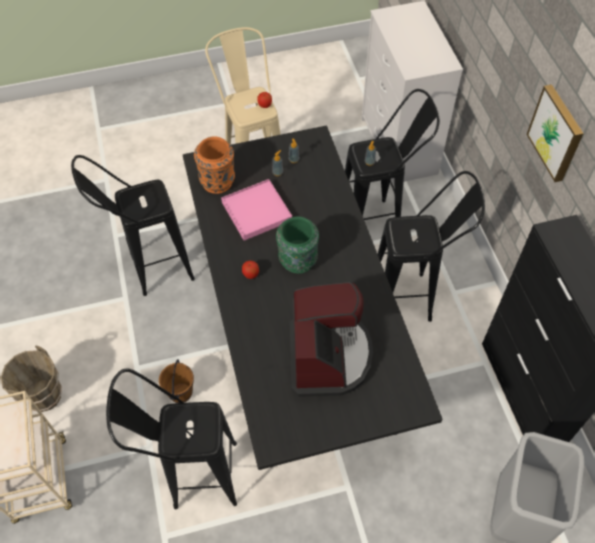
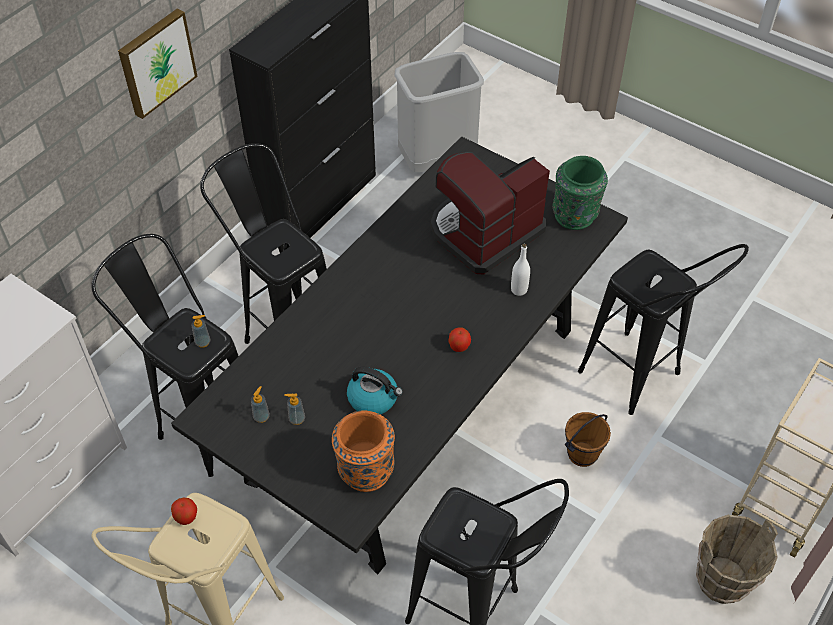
camera: 130 degrees left, 5 degrees down
(257, 211) = (374, 398): pink tray -> kettle
(261, 338) = (519, 290): none -> white bottle
(297, 261) = (404, 319): green vase -> green vase (575, 215)

